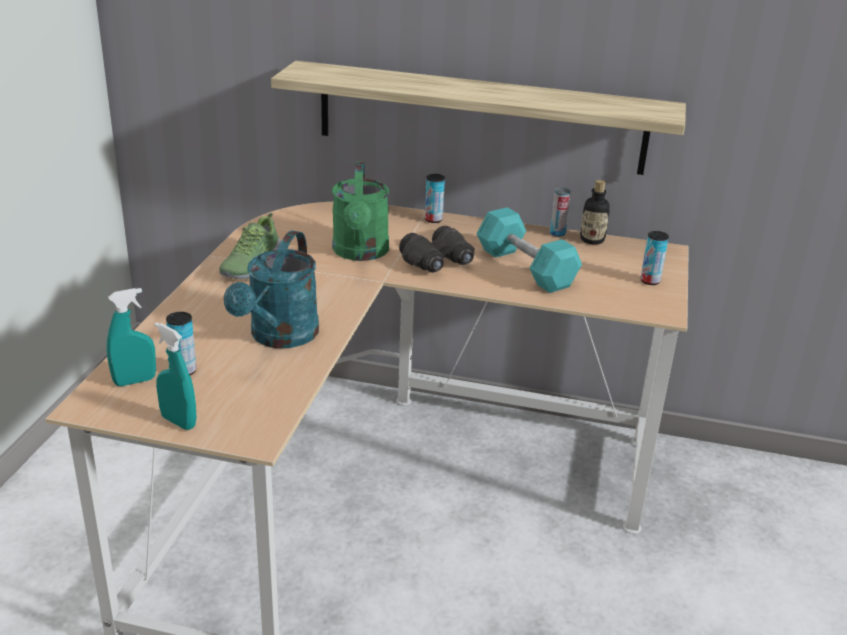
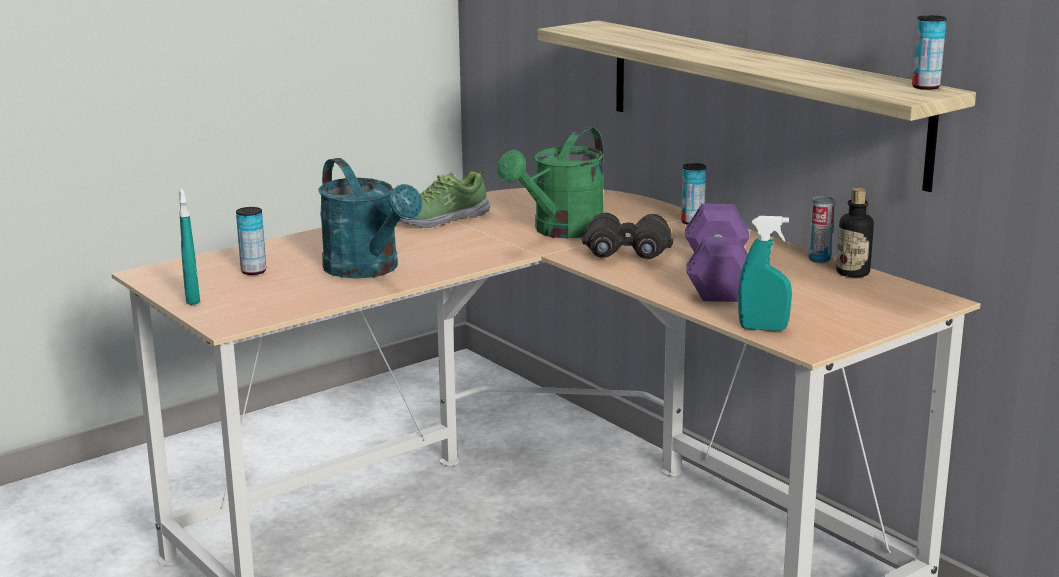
camera: 40 degrees right, 10 degrees down
(135, 381) = (207, 268): turquoise spray bottle -> turquoise spray bottle (763, 329)
(279, 337) = (369, 270): turquoise watering can -> turquoise watering can turned 90 degrees counterclockwise
(525, 268) = (717, 277): turquoise dumbbell -> purple dumbbell
(650, 281) = (851, 319): can -> can (925, 87)

